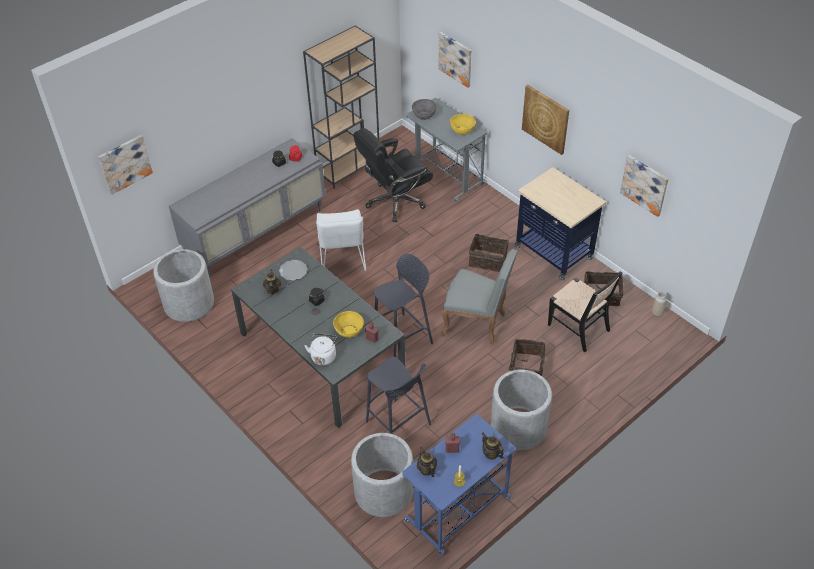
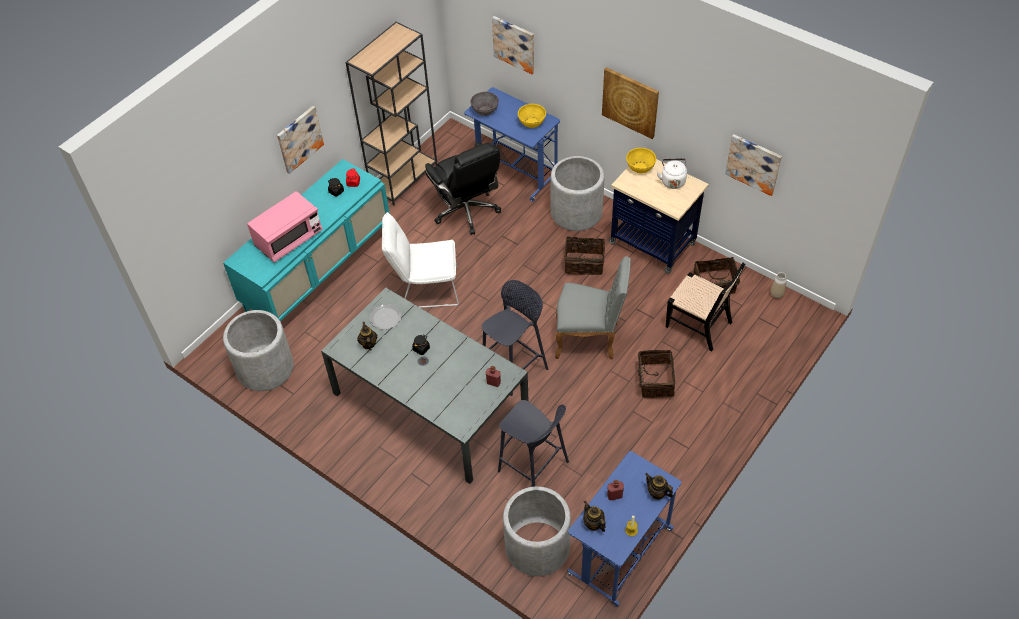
camera: 10 degrees left, 5 degrees up
(125, 163) = (172, 228): picture -> picture (299, 139)
(228, 195) = (289, 239): none -> pink microwave
(256, 233) = (319, 272): grey cabinet -> turquoise cabinet
(323, 356) = (445, 412): white kettle -> white kettle (672, 180)
(342, 259) = (425, 288): white chair -> white chair turned 105 degrees clockwise
(349, 331) = (466, 378): yellow bowl -> yellow bowl (640, 167)
(395, 201) = (466, 210): black office chair -> black office chair turned 75 degrees counterclockwise
(445, 176) = (514, 172): grey desk -> blue desk
(518, 427) = (662, 448): grey planter -> grey planter (576, 212)

